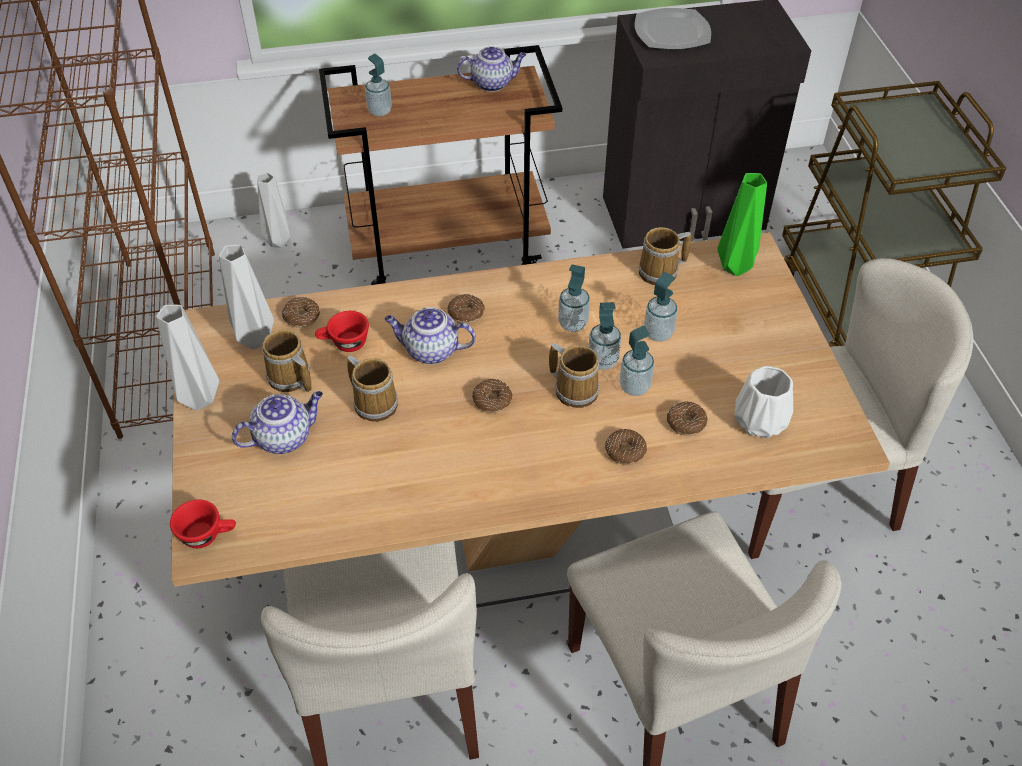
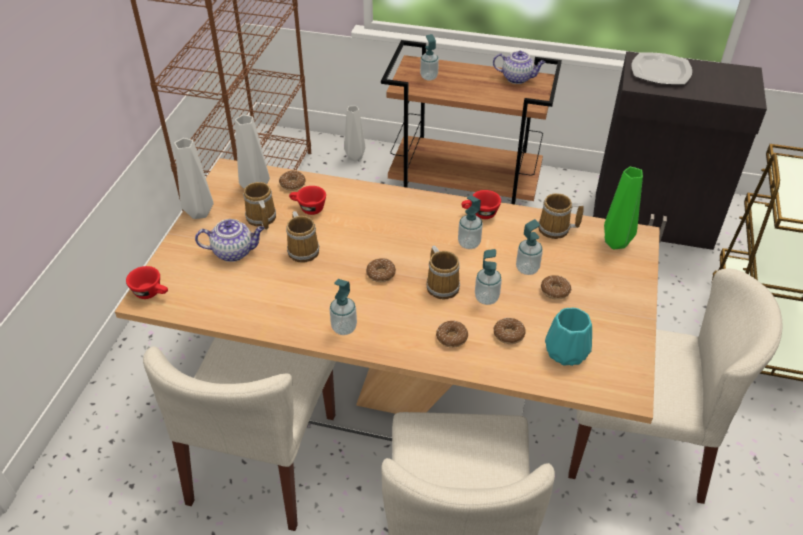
camera: 25 degrees right, 5 degrees down
(430, 351) = (360, 230): teapot -> none
(466, 313) = (399, 214): donut -> donut (555, 291)
(562, 281) = (480, 214): none -> red cup
(603, 361) = (474, 274): soap dispenser -> soap dispenser (344, 328)
(760, 419) = (567, 351): white vase -> turquoise vase

